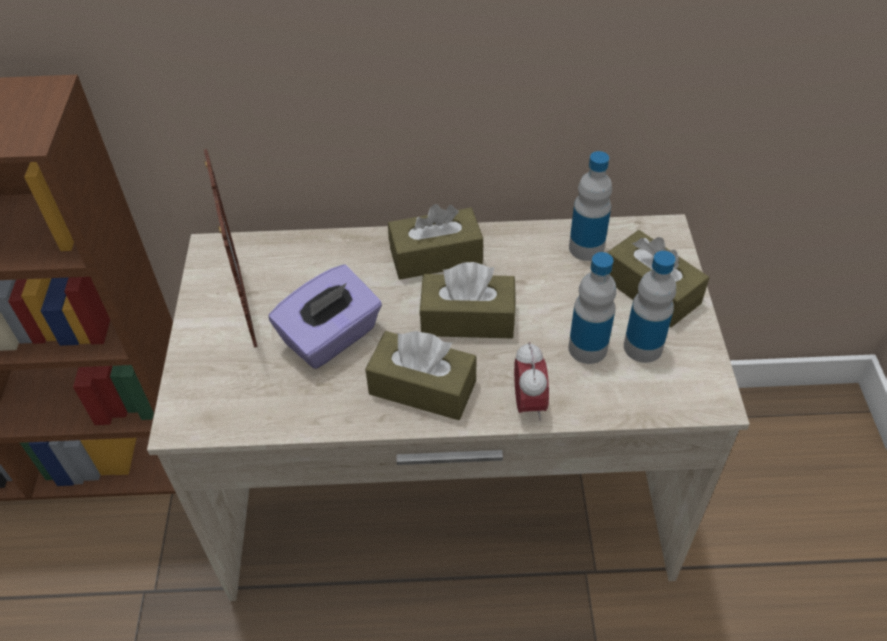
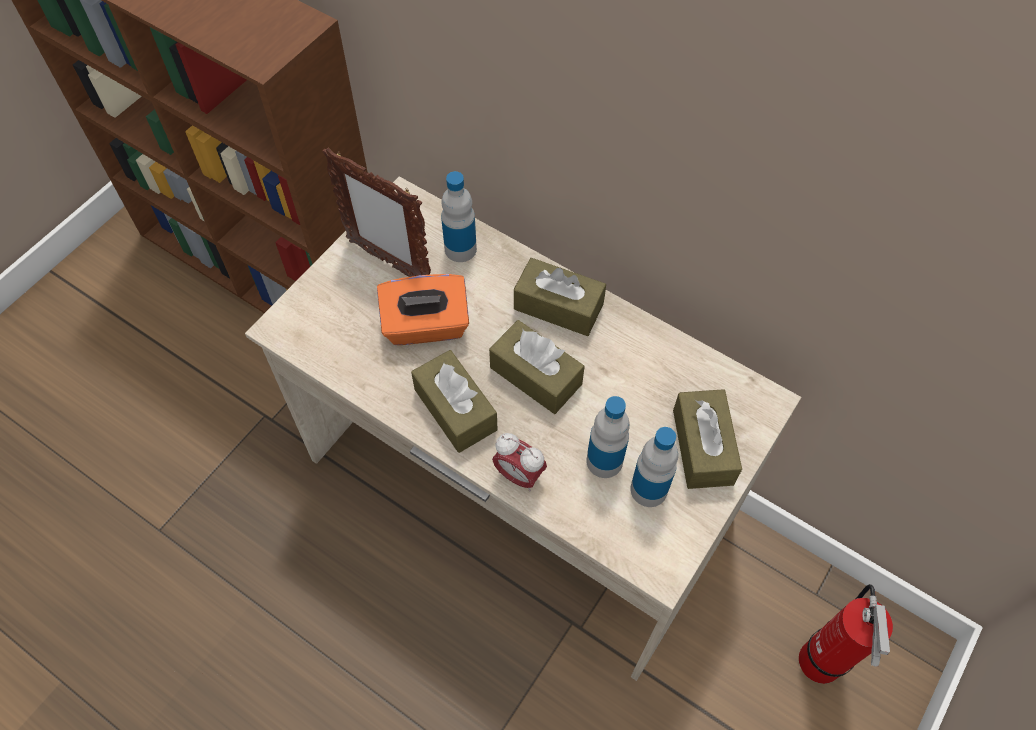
camera: 35 degrees right, 10 degrees up
(246, 307) = (388, 263): picture frame -> picture frame turned 105 degrees clockwise
(331, 337) = (426, 326): purple tissue box -> orange tissue box
(529, 404) = (519, 475): alarm clock -> alarm clock turned 90 degrees clockwise
(586, 248) = (685, 374): bottle -> bottle (460, 249)
(792, 468) = (820, 667): none -> fire extinguisher

